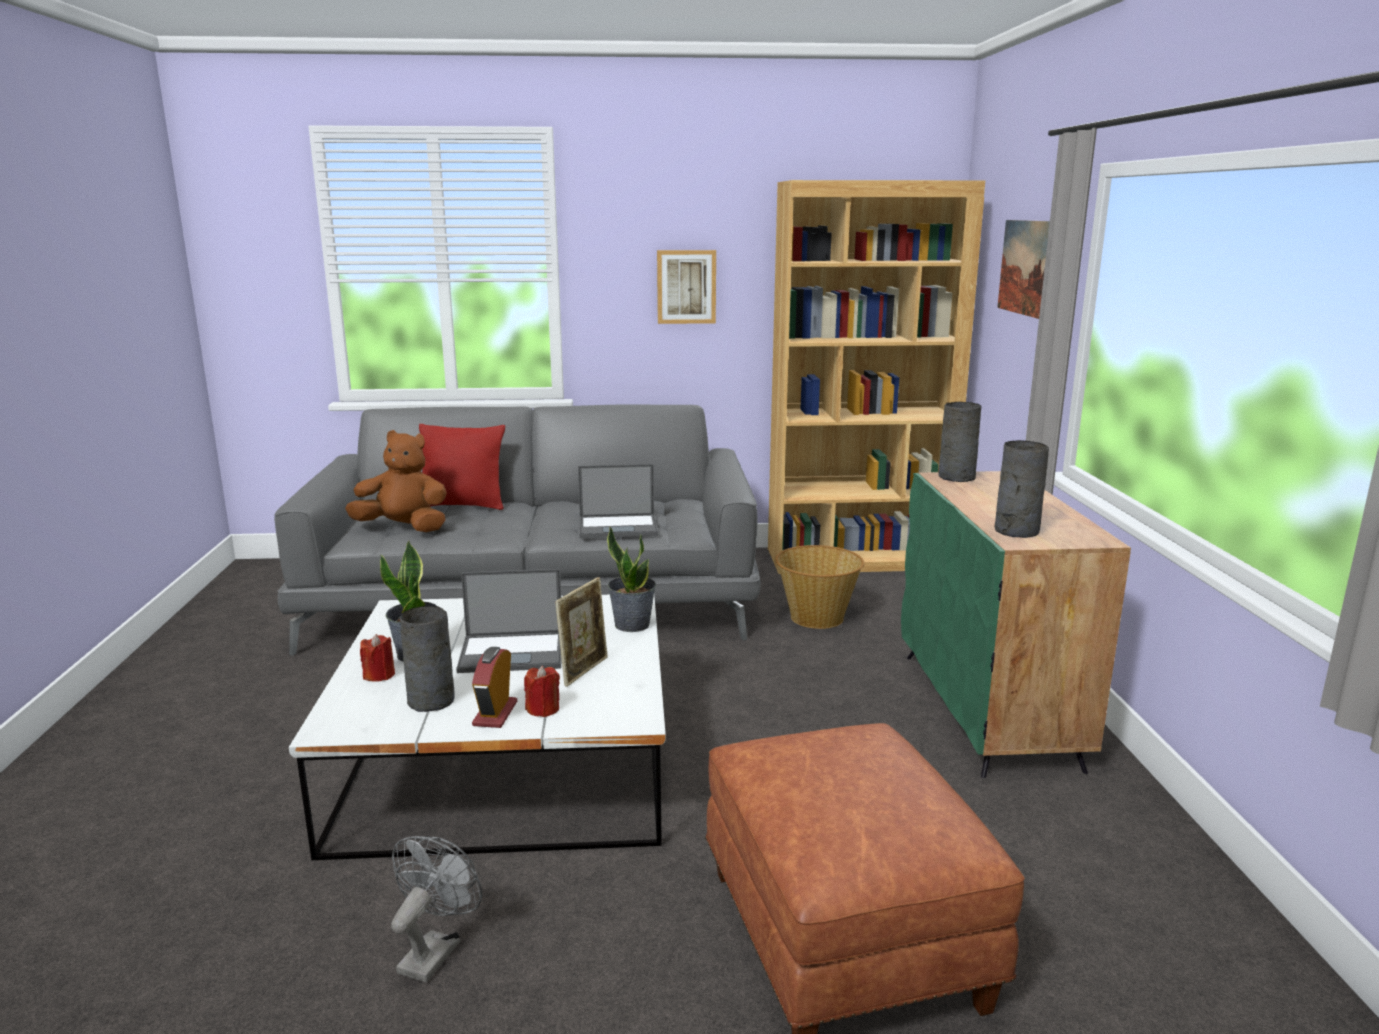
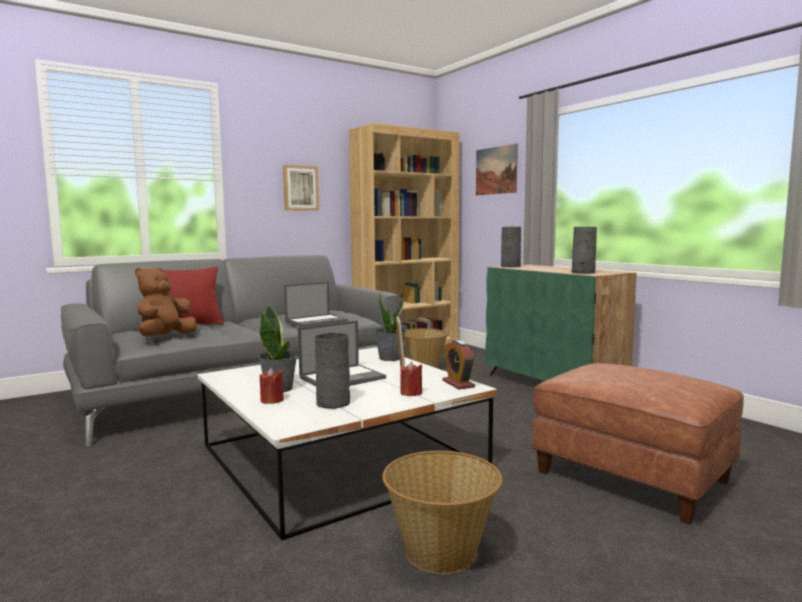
camera: 30 degrees left, 10 degrees down
(404, 528) = (165, 337): brown plush toy -> brown plush toy turned 45 degrees counterclockwise
(434, 950) = (441, 553): grey fan -> basket
(495, 714) = (386, 400): alarm clock -> alarm clock (458, 384)

